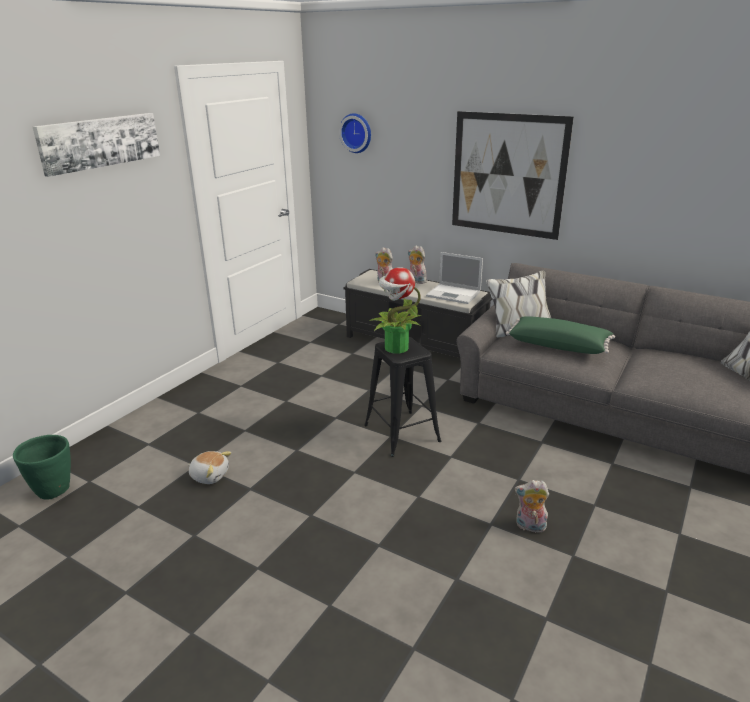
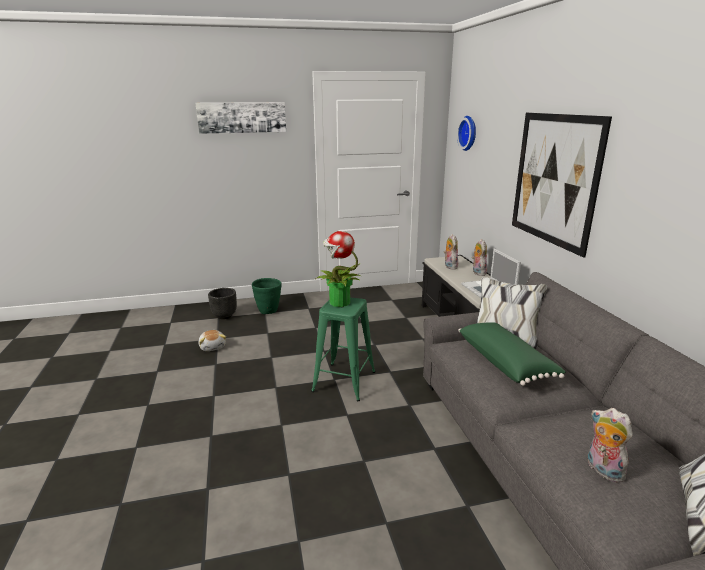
camera: 45 degrees right, 5 degrees down
(54, 490) = (154, 319): green planter -> green planter (268, 311)
(153, 438) = (224, 316): none -> black planter
(401, 433) = (344, 381): black stool -> green stool
(529, 527) = (308, 496): plush toy -> plush toy (602, 470)

